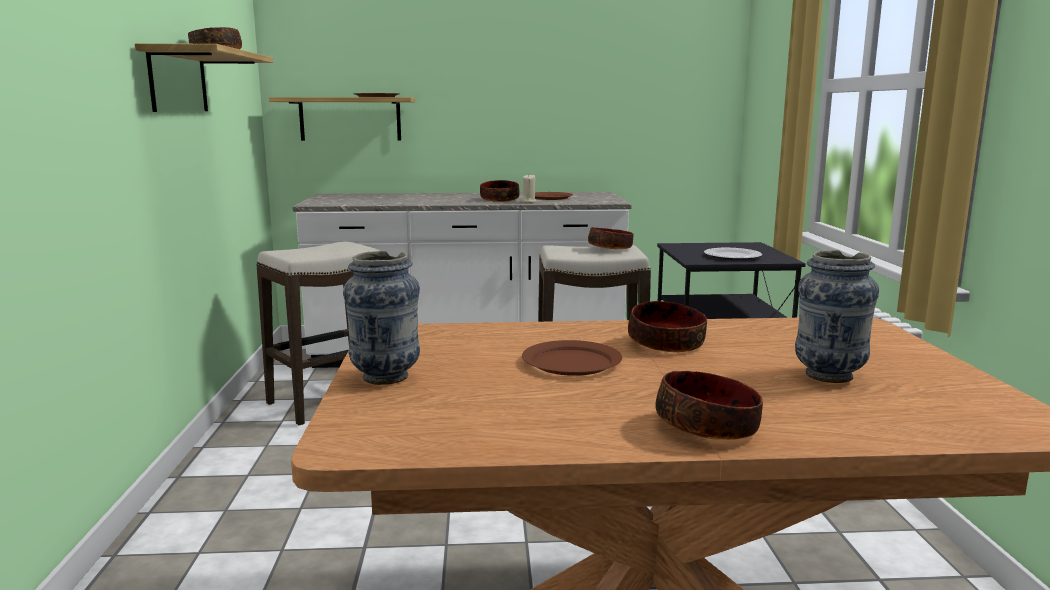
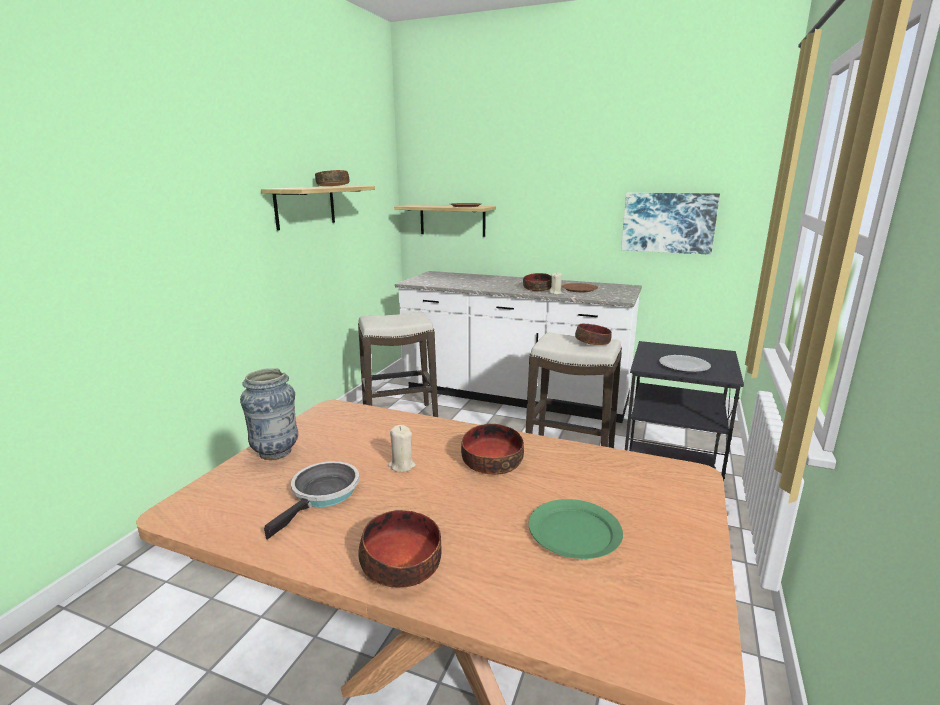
camera: 25 degrees right, 5 degrees up
(521, 398) = (323, 495): none -> frying pan
(572, 362) = (401, 465): brown plate -> beige candle
(636, 113) = (668, 222): none -> picture
(829, 375) = (573, 532): vase -> green plate

